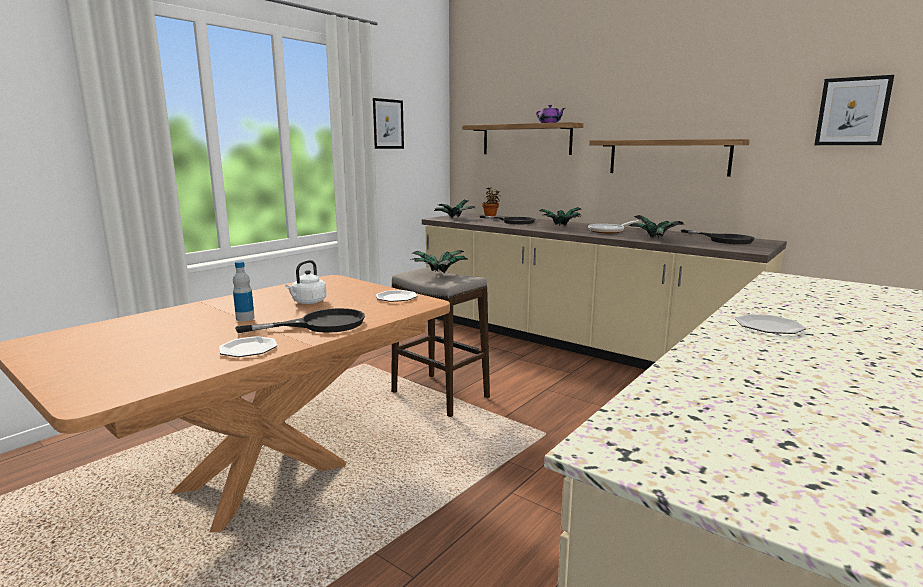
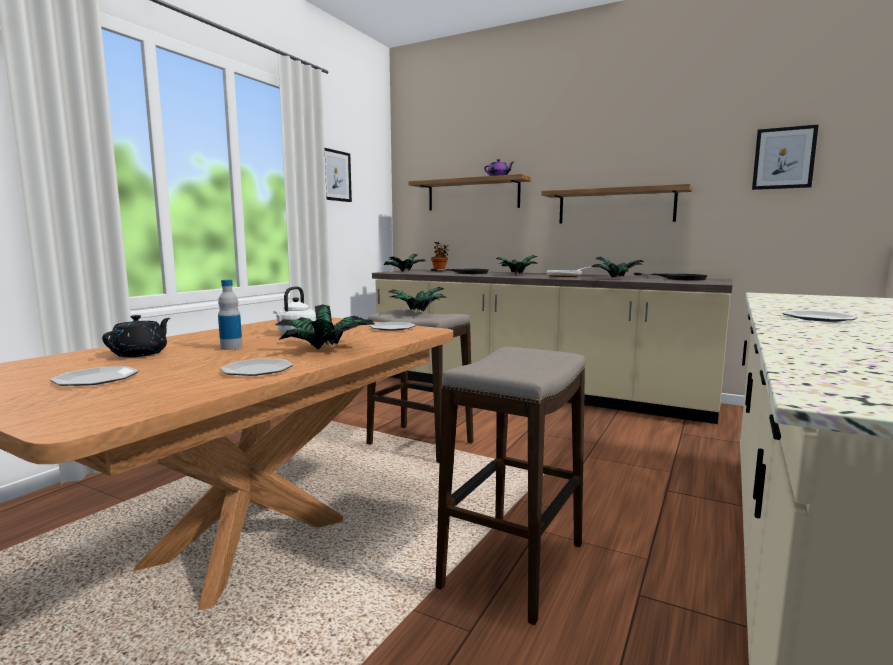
camera: 10 degrees left, 5 degrees down
(126, 352) = (97, 379): none -> plate
(172, 322) = (141, 354): none -> black teapot
(320, 324) = (327, 349): black frying pan -> potted plant
(475, 524) = (514, 565): none -> stool

